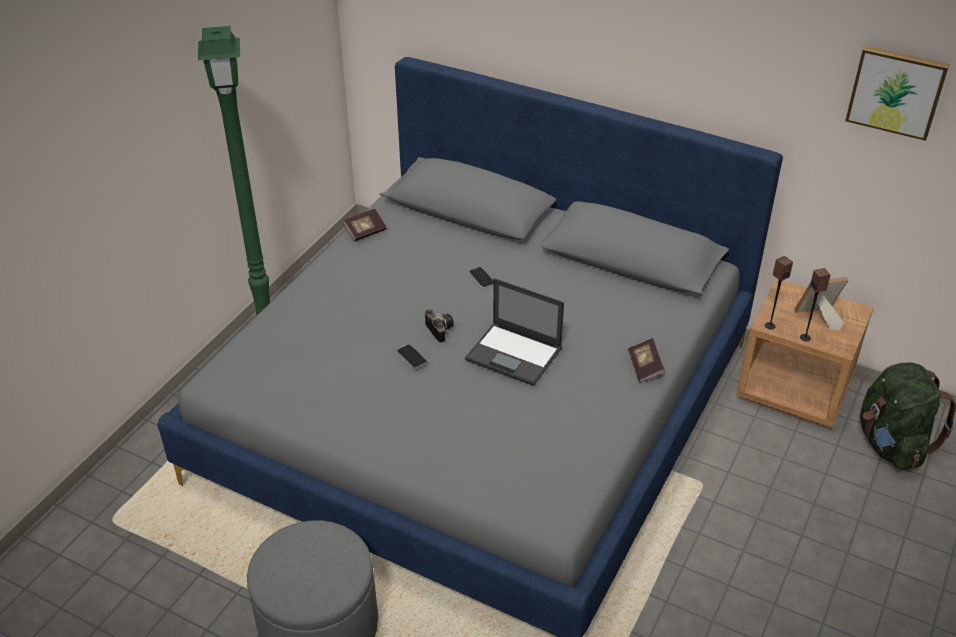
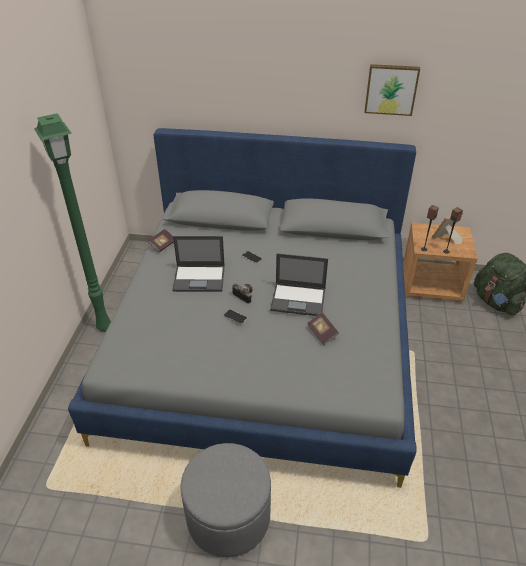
camera: 20 degrees left, 0 degrees up
(392, 291) = (200, 278): none -> laptop
(645, 367) = (378, 288): book -> book (322, 333)
(896, 91) = (484, 93): picture -> picture (391, 89)

